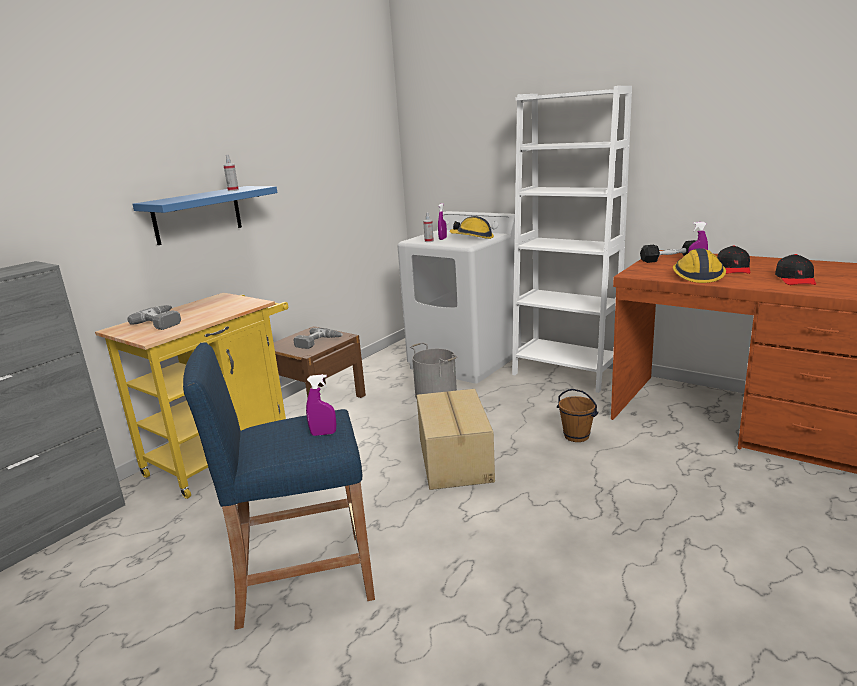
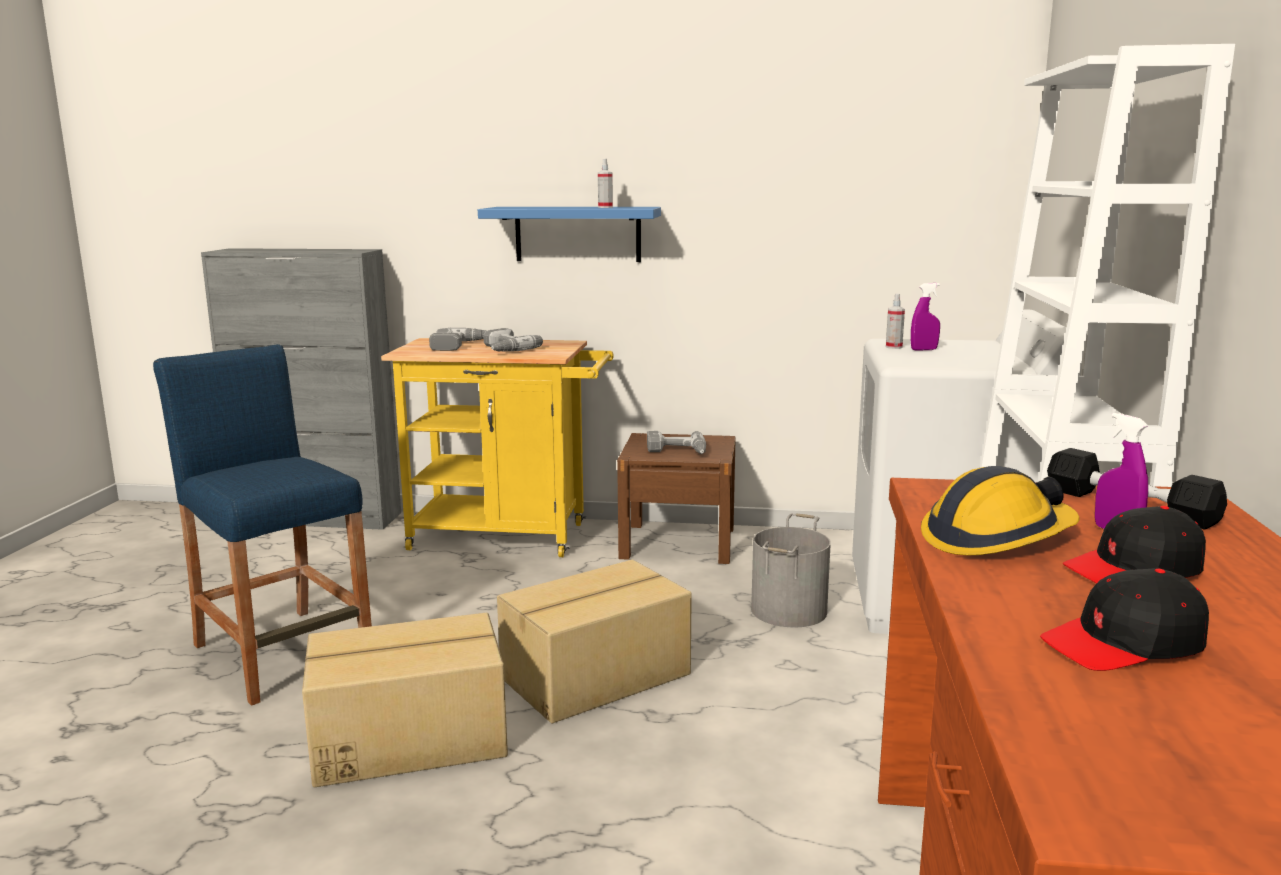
camera: 60 degrees right, 5 degrees down
(206, 312) = (503, 349): none -> power drill
(323, 434) = (267, 480): purple spray bottle -> none
(472, 237) = (961, 359): hard hat -> none
(474, 533) = (408, 738): none -> cardboard box
(576, 436) = (768, 772): brown bucket -> none

